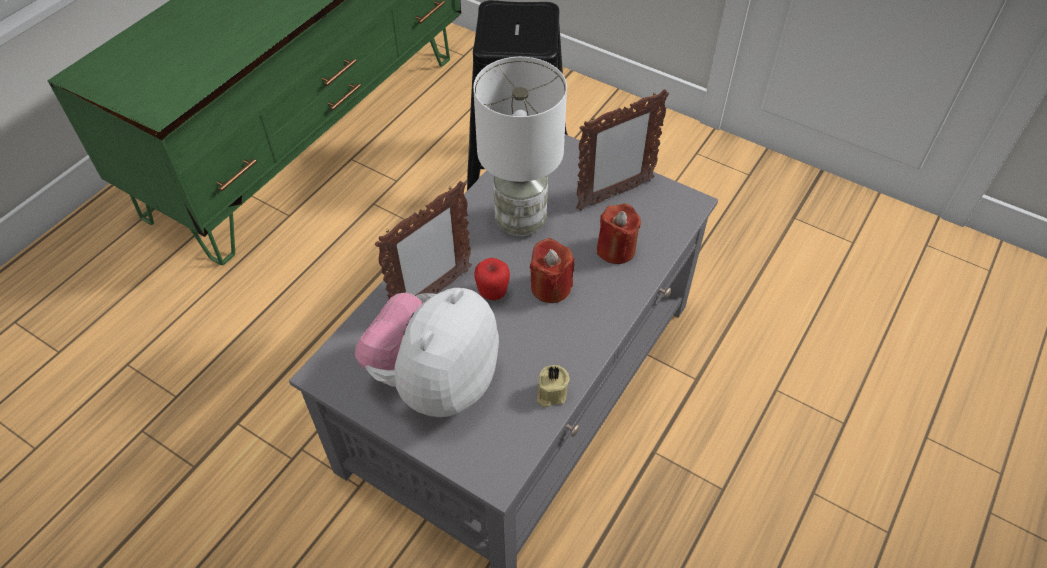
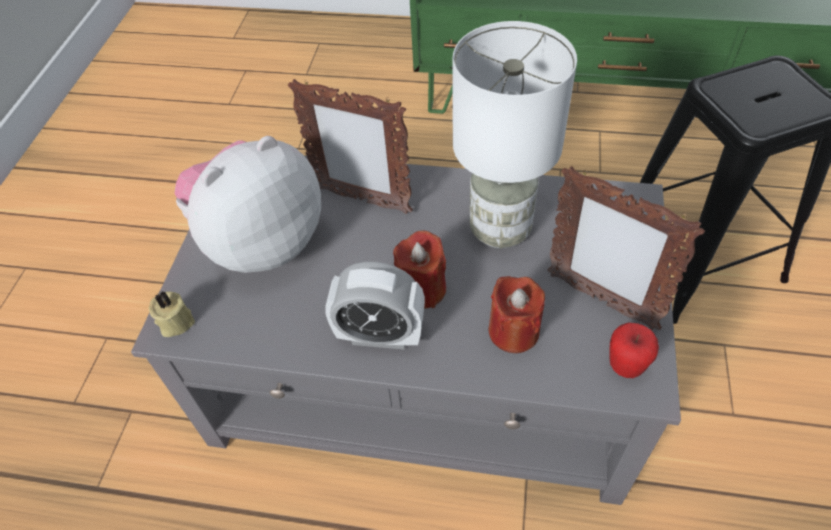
camera: 70 degrees right, 0 degrees up
(435, 381) = (261, 242): plush toy -> plush toy turned 45 degrees counterclockwise
(492, 293) = (388, 244): apple -> apple (626, 365)
(550, 393) = (280, 340): beige candle -> beige candle (175, 322)
(580, 327) = (380, 335): none -> alarm clock

